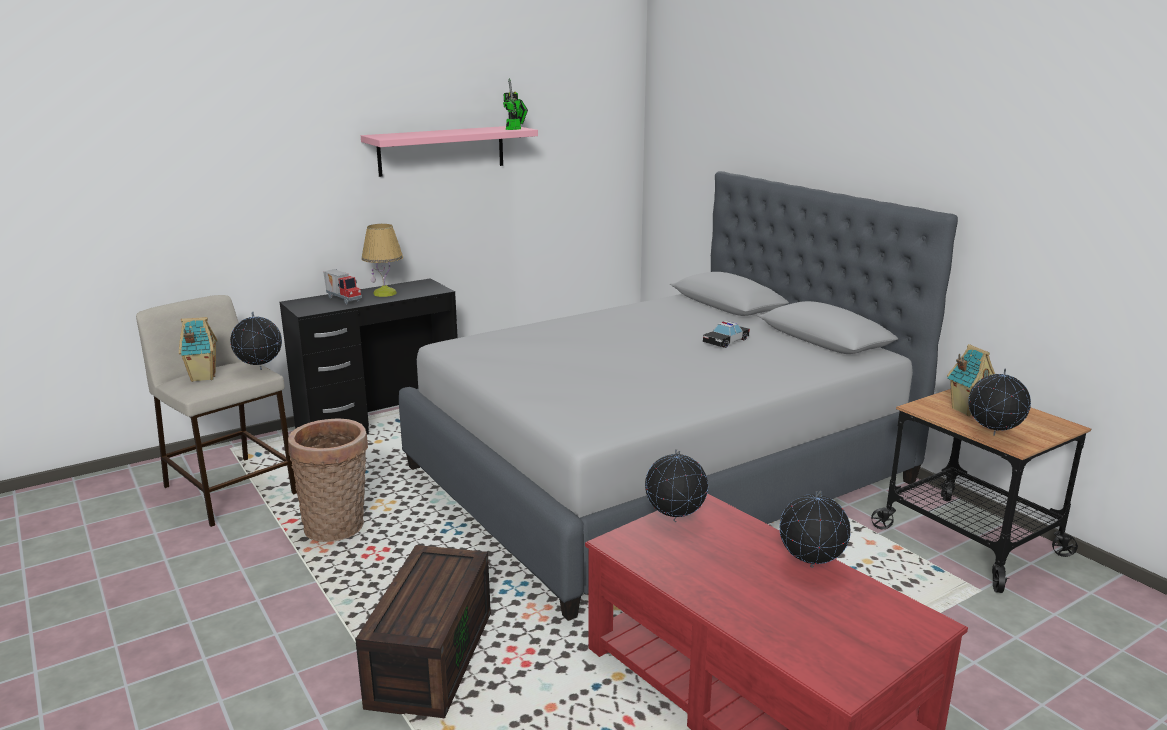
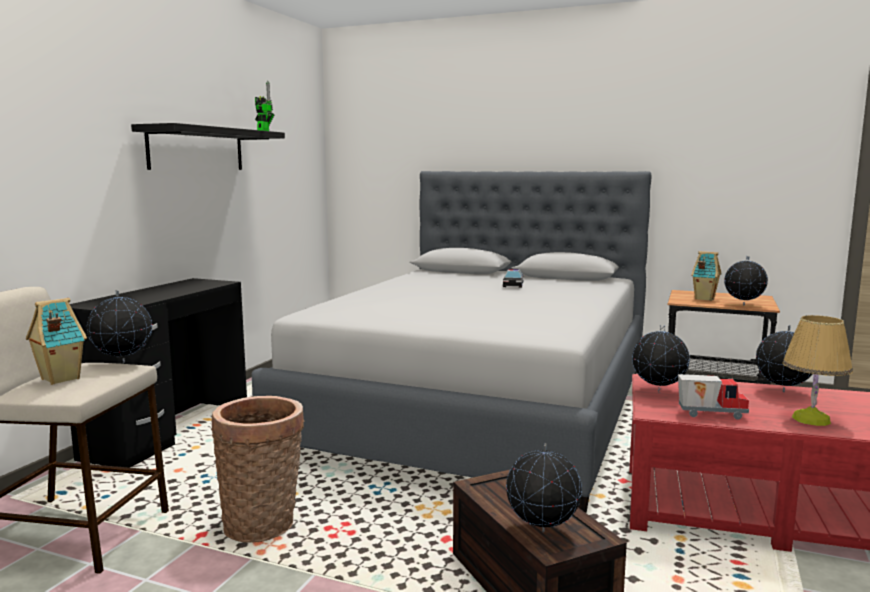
camera: 35 degrees left, 10 degrees down
(344, 299) = (135, 296): toy truck -> toy truck (710, 414)
(385, 293) = (172, 289): table lamp -> table lamp (811, 419)
(401, 613) = (542, 532): none -> globe
(442, 150) = (197, 149): pink shelf -> black shelf

